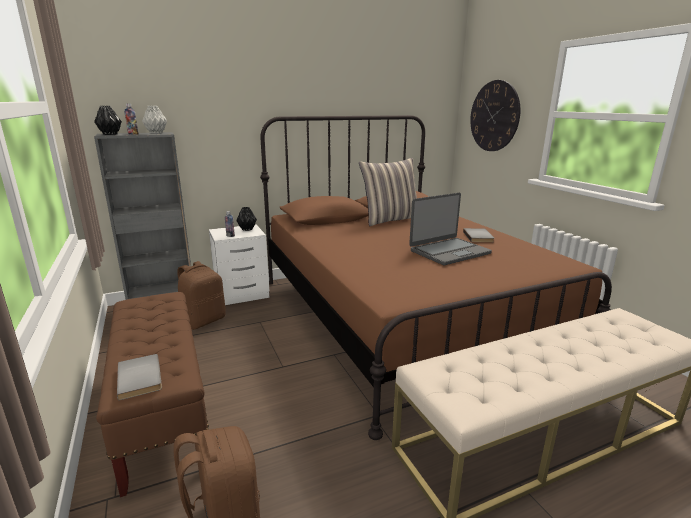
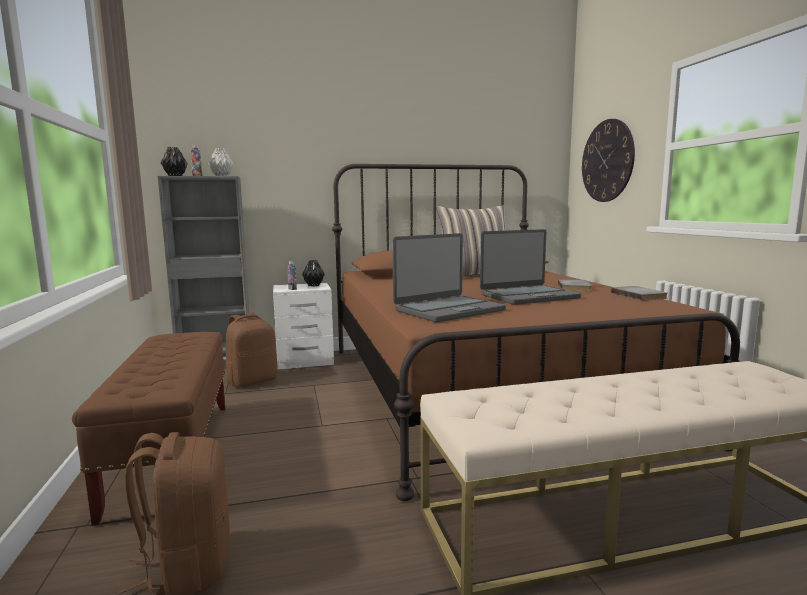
camera: 10 degrees right, 10 degrees down
(142, 377) = (133, 387): grey book -> grey book (640, 295)
(395, 276) = (448, 310): none -> laptop

